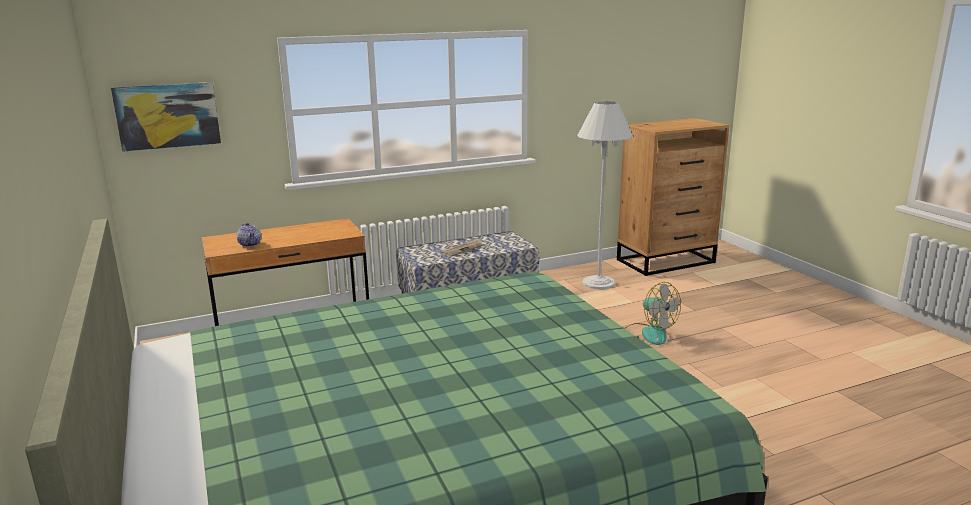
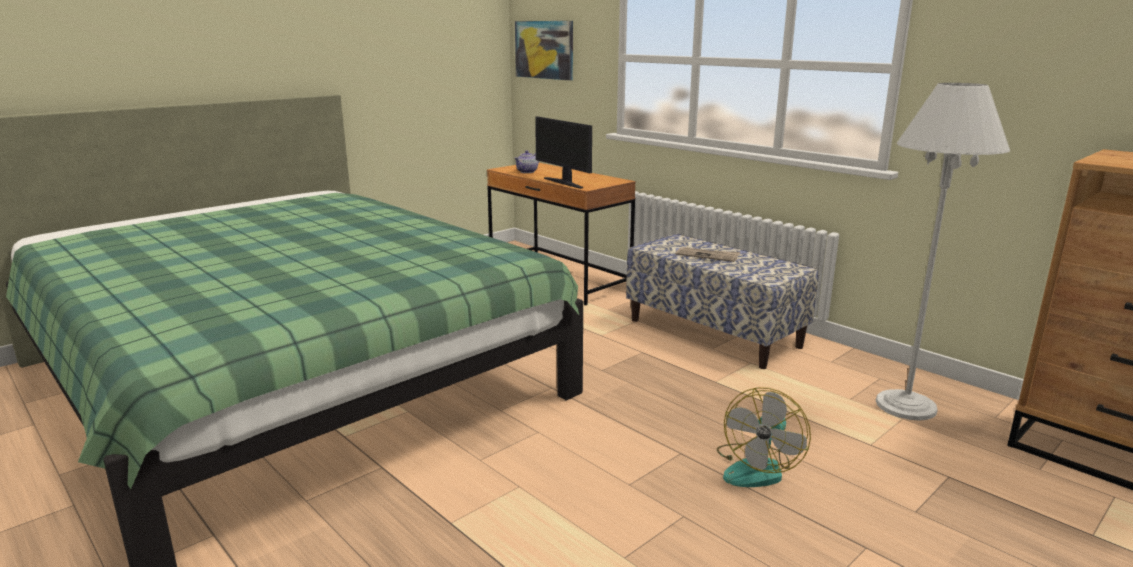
camera: 70 degrees right, 0 degrees up
(322, 238) = (564, 183): none -> monitor

